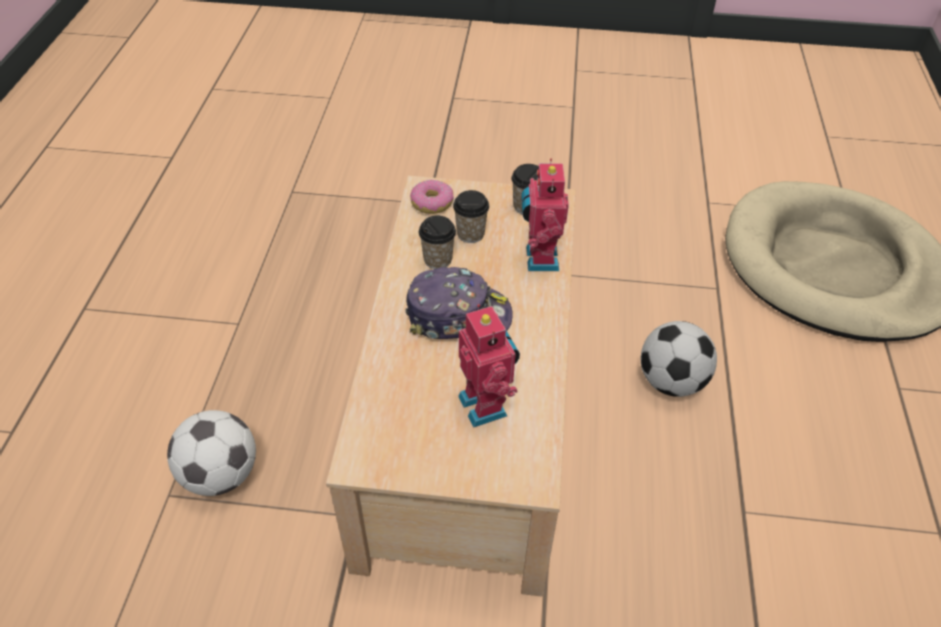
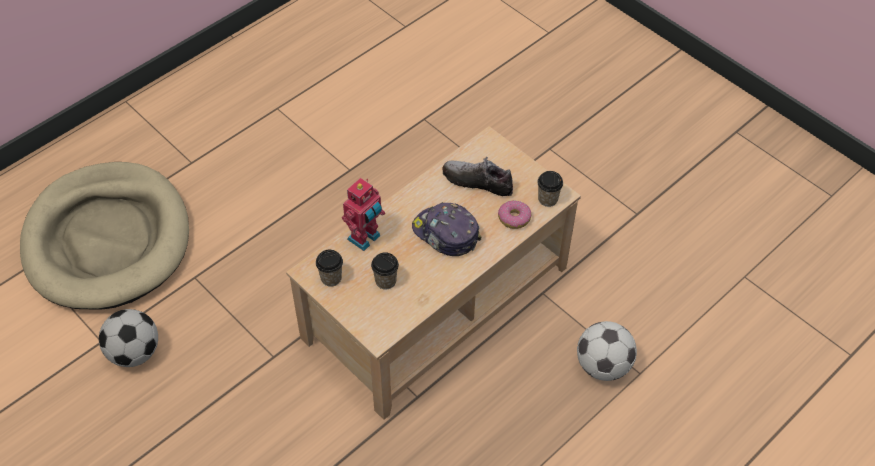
camera: 140 degrees left, 5 degrees up
(432, 203) = (385, 321): donut -> donut (514, 218)
(438, 260) = (422, 276): cup -> cup (547, 199)
(486, 405) = (477, 182): toy robot -> shoe
(671, 382) = (301, 245): football -> football (135, 352)

